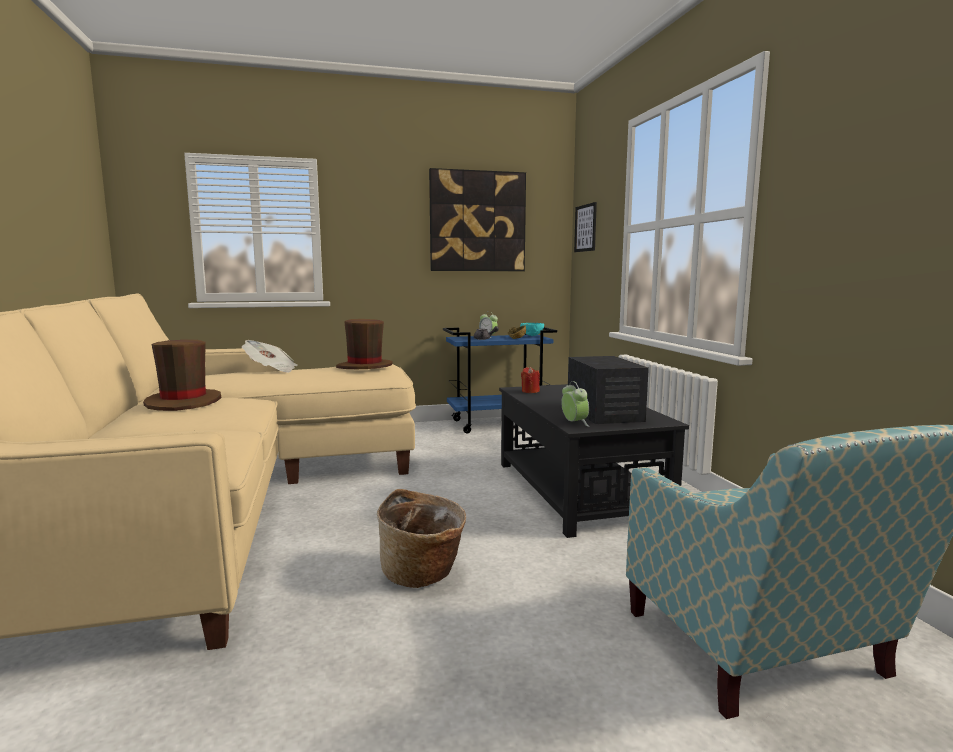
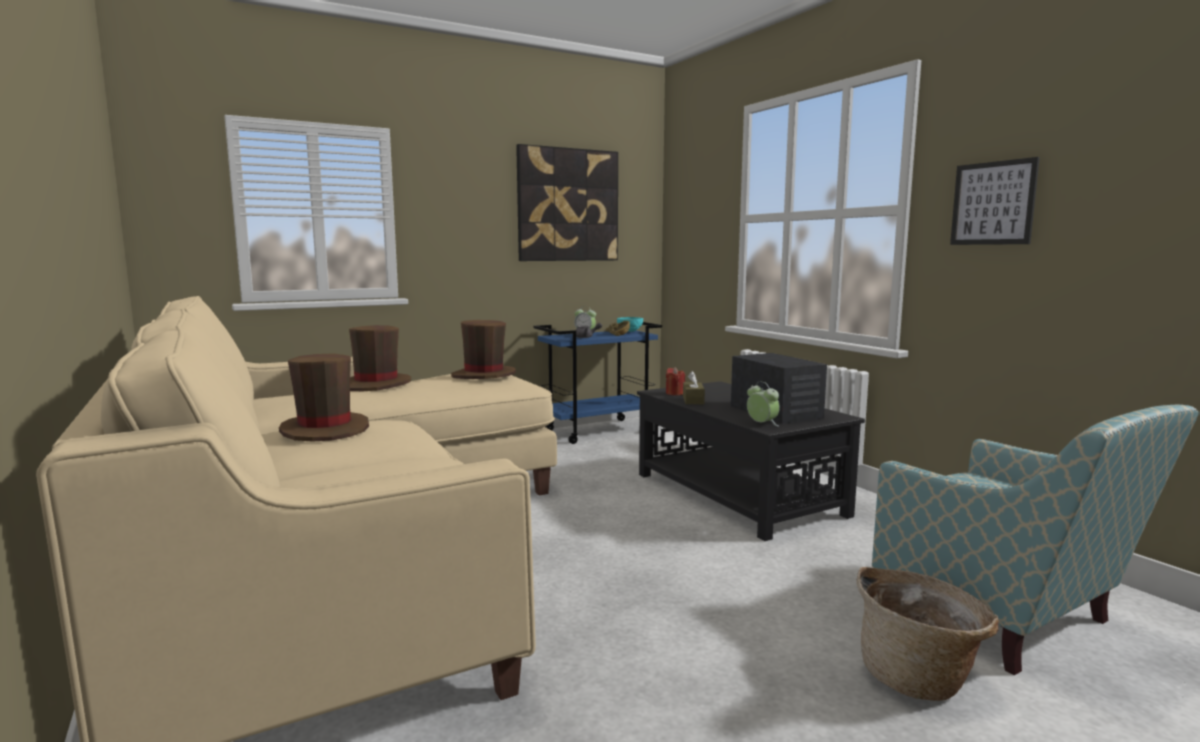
camera: 15 degrees left, 0 degrees up
(271, 370) = (376, 384): newspaper -> brown hat
(423, 574) = (656, 593): basket -> basket (918, 677)
(538, 398) = (693, 400): none -> brown tissue box
(585, 228) = (683, 214): picture -> picture (993, 203)

